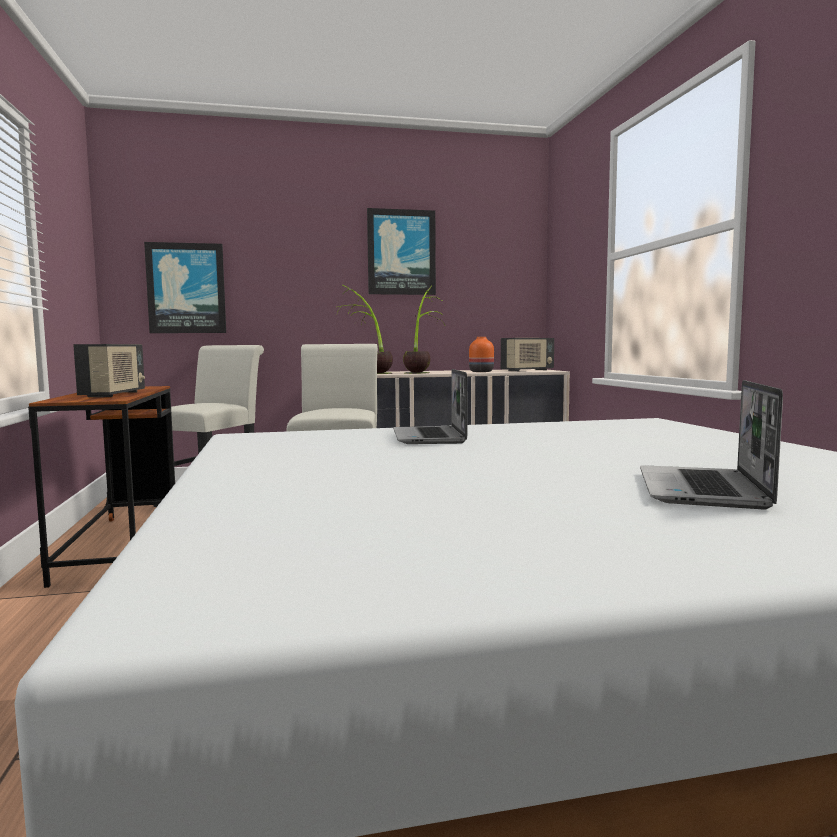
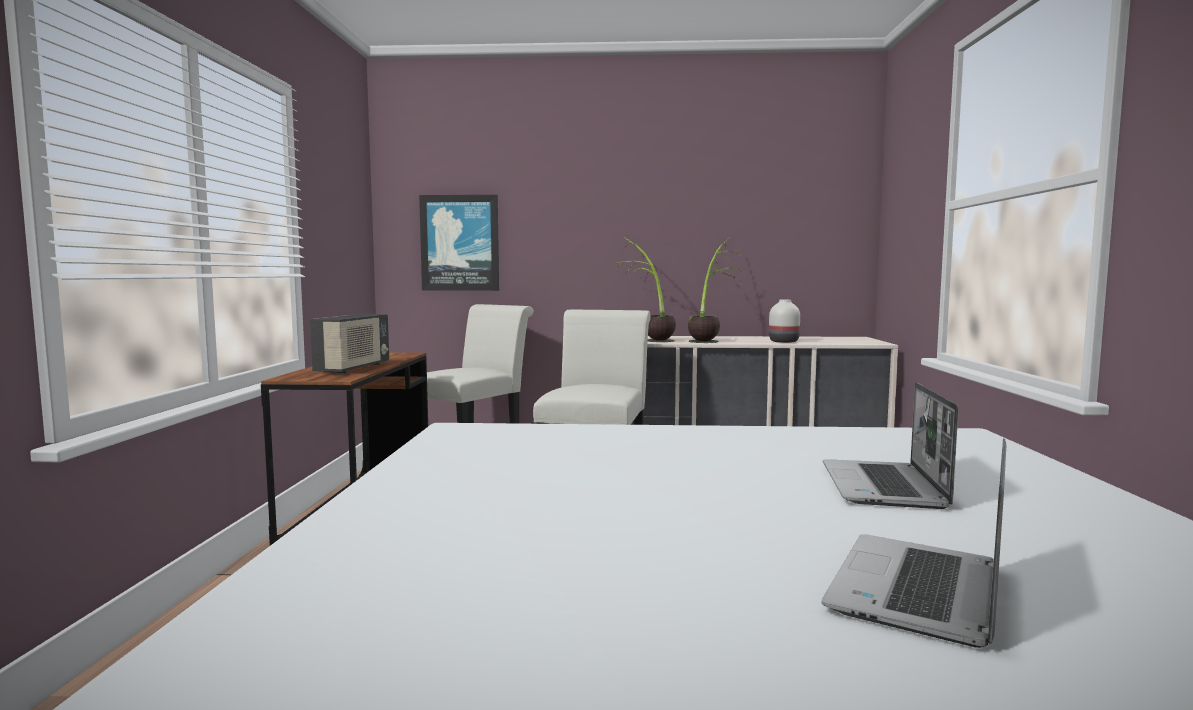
camera: 15 degrees right, 0 degrees up
(401, 252) = (695, 198): picture -> none
(430, 437) = (654, 447): laptop -> laptop (884, 487)
(480, 371) = (783, 341): orange vase -> white vase
(527, 370) = (845, 341): radio -> none

